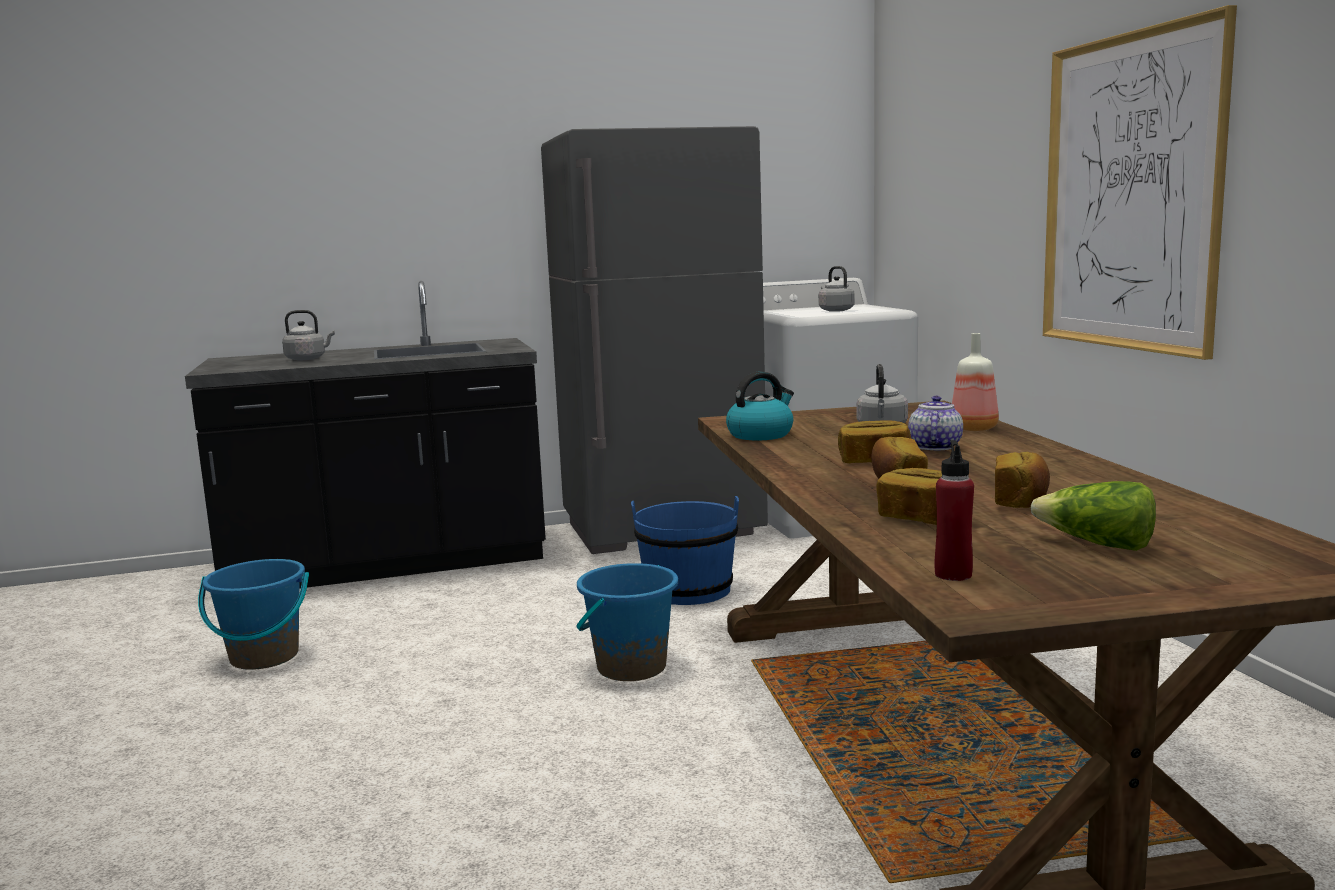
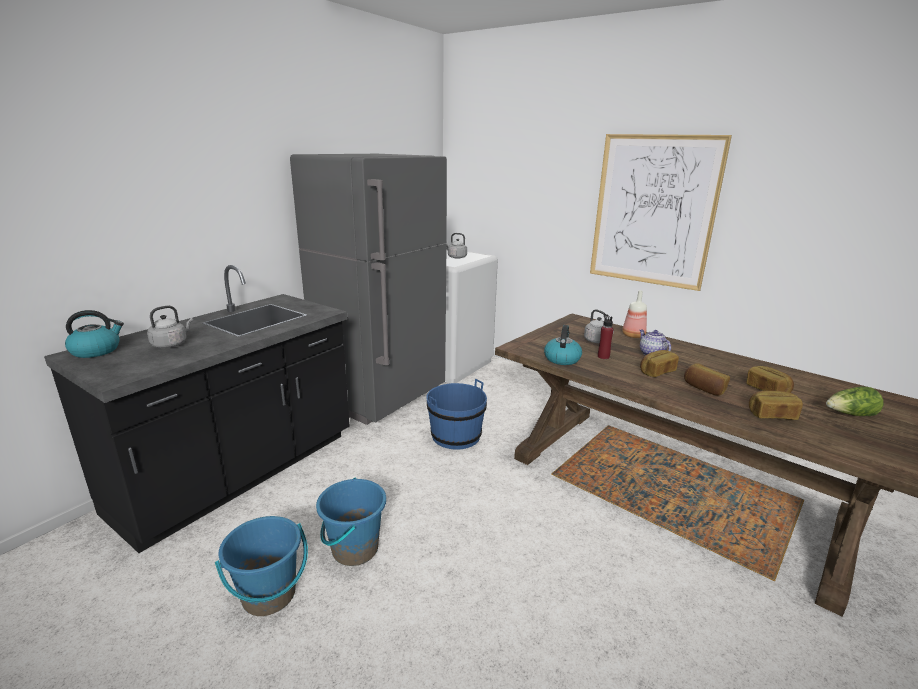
camera: 40 degrees left, 10 degrees up
(247, 358) = (96, 350): none -> kettle
(631, 667) = (507, 502): blue bucket -> blue bucket (354, 549)
(953, 574) = (866, 454): red bottle -> red bottle (603, 356)

